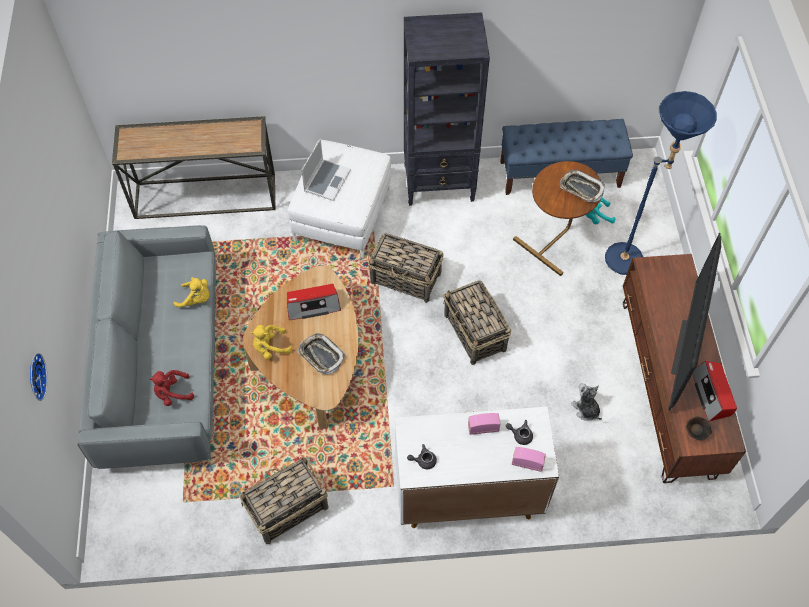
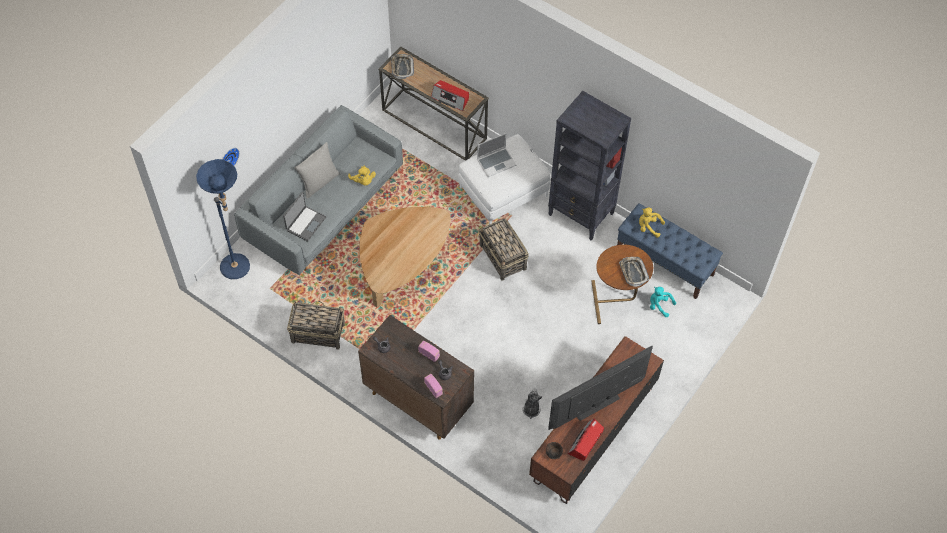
camera: 40 degrees right, 0 degrees up
(146, 336) = (319, 182): none -> grey pillow
(173, 393) = (305, 223): red plush toy -> laptop
(270, 348) = (376, 236): yellow plush toy -> yellow plush toy (648, 227)
(313, 305) = (420, 230): radio -> radio (450, 98)
(321, 355) = (398, 260): tray -> tray (402, 67)
(466, 495) = (417, 400): white cabinet -> brown cabinet
(475, 333) = (511, 318): basket -> none
(632, 258) = (654, 347): blue floor lamp -> blue floor lamp (240, 270)

